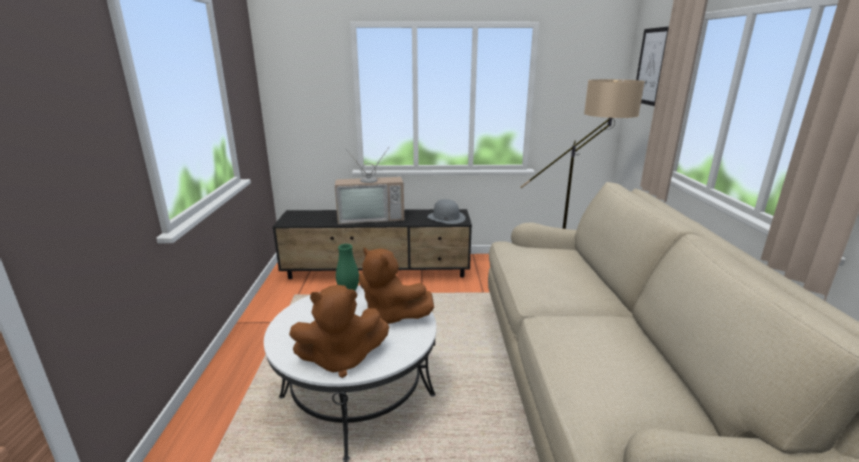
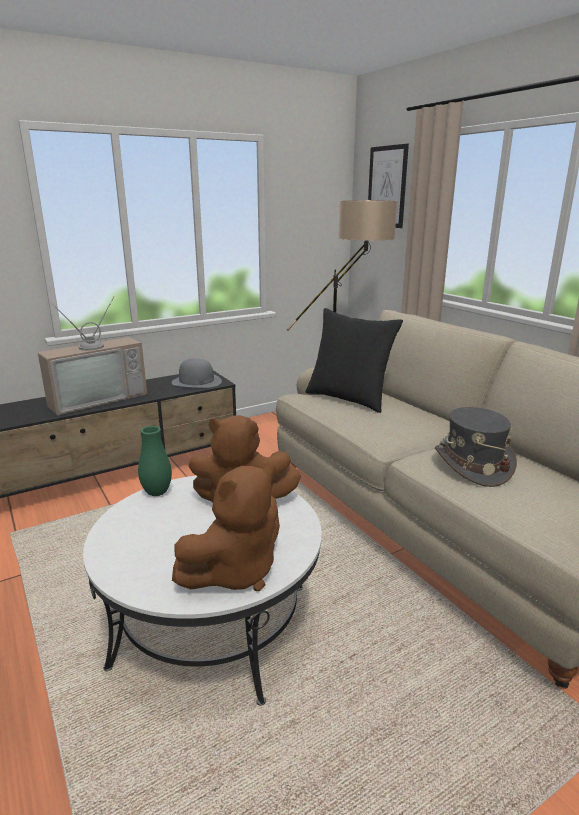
camera: 30 degrees left, 0 degrees up
(541, 255) = (348, 398): none -> black pillow
(586, 340) = (472, 465): none -> grey hat

